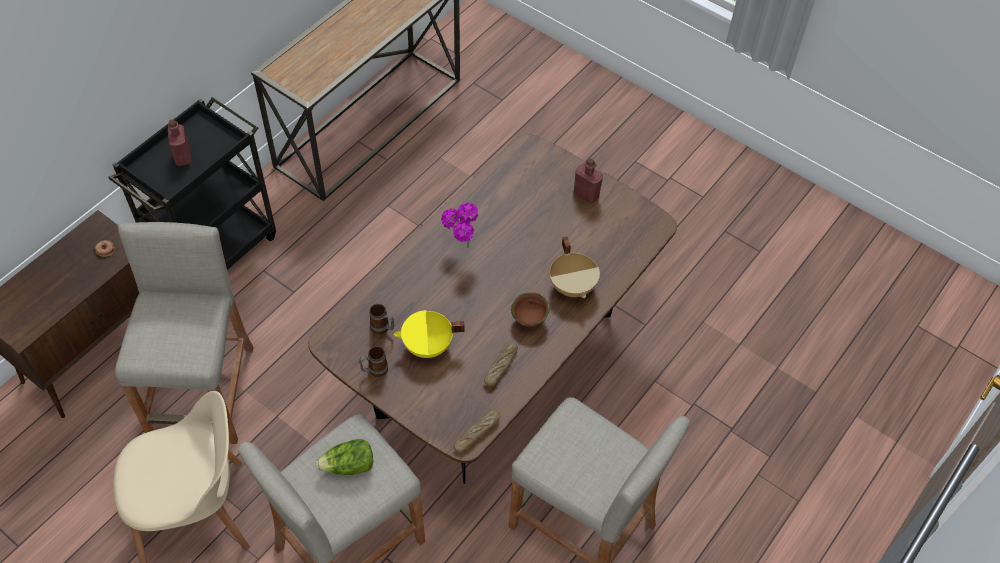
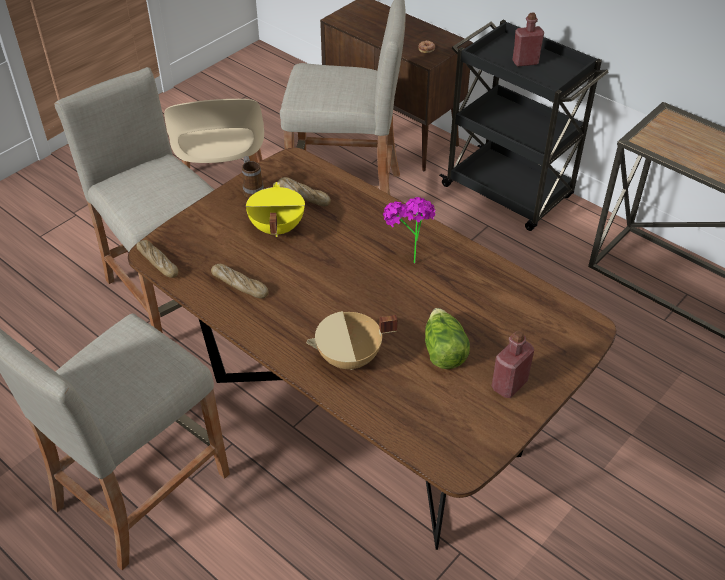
camera: 95 degrees right, 10 degrees down
(349, 466) = (161, 189): lettuce -> lettuce (443, 350)
(383, 329) = (303, 196): mug -> bread
(530, 319) = (301, 314): brown bowl -> none

